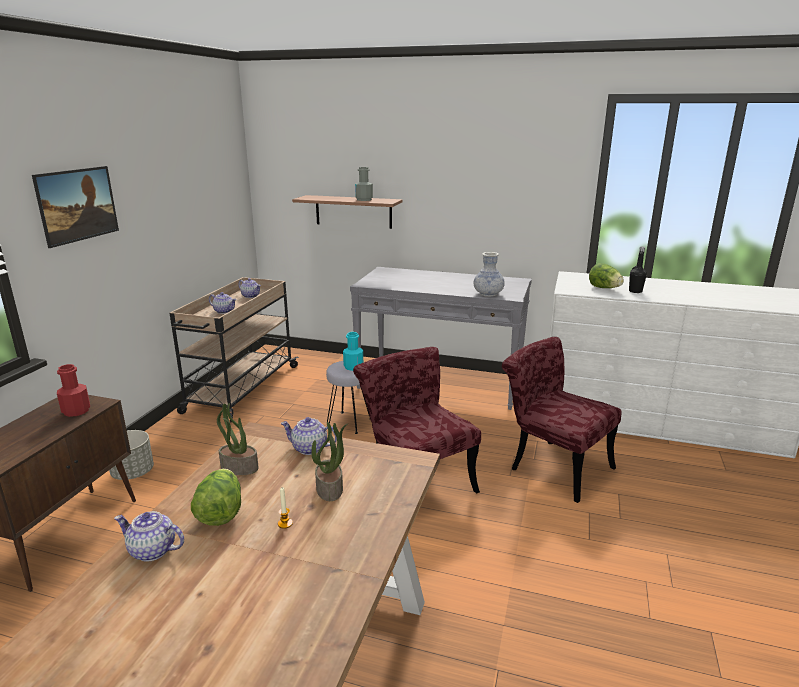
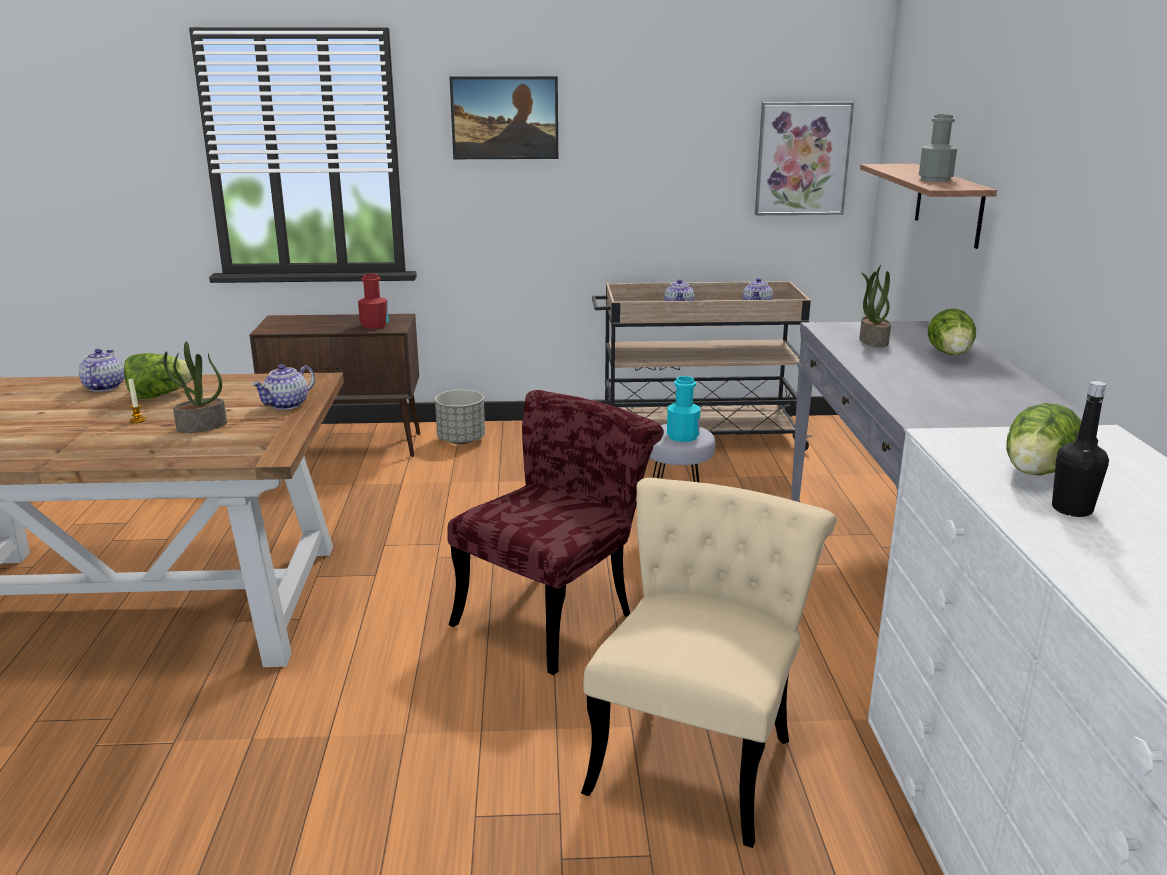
camera: 70 degrees right, 0 degrees up
(226, 203) = (802, 159): none -> picture
(238, 468) = (241, 386): potted plant -> potted plant (872, 341)
(309, 448) = (287, 405): teapot -> teapot turned 135 degrees counterclockwise
(428, 276) = (951, 355): none -> lettuce
(488, 294) = (913, 406): vase -> none
(552, 465) = (699, 752): red chair -> beige chair

